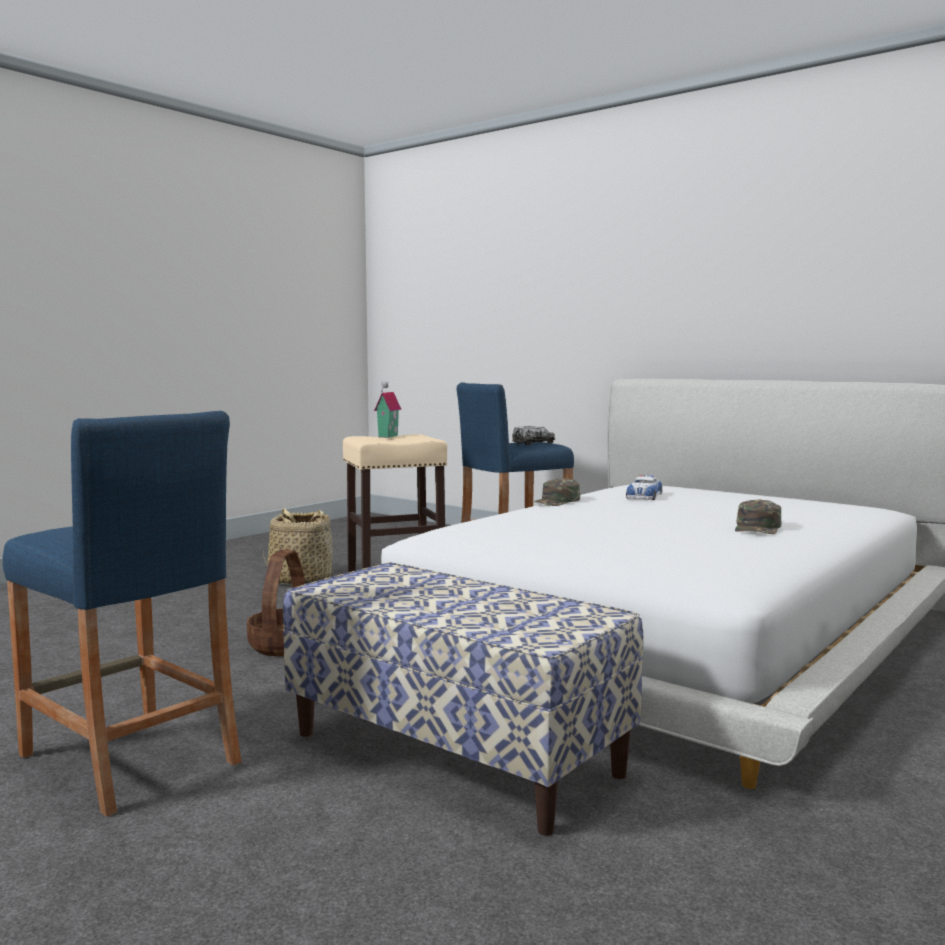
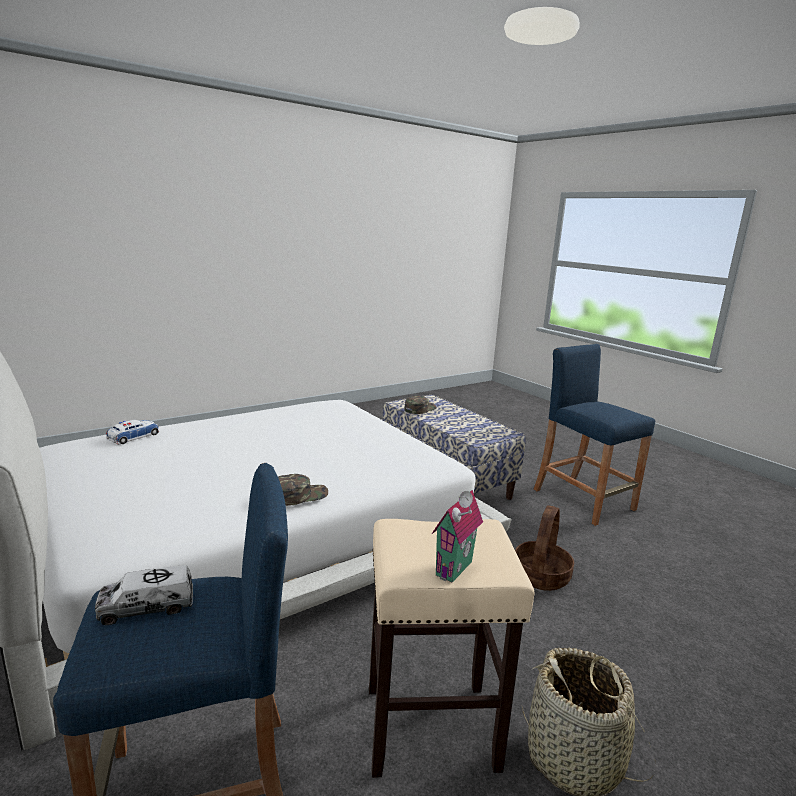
camera: 165 degrees left, 10 degrees up
(644, 496) = (201, 490): toy car -> toy car (133, 436)
(758, 528) = (235, 427): green cap -> green cap (419, 409)

